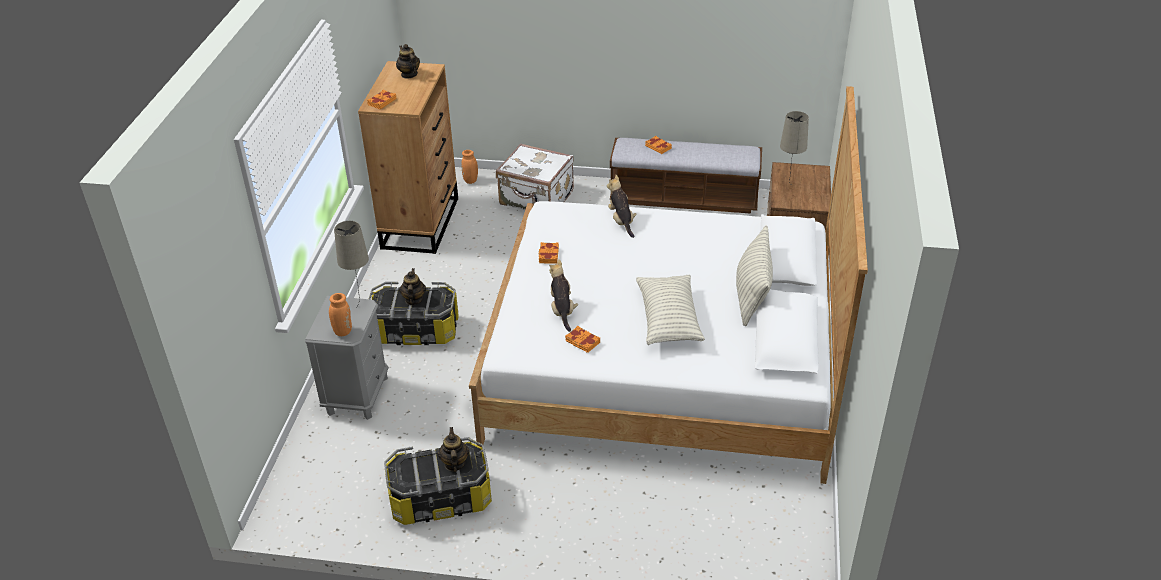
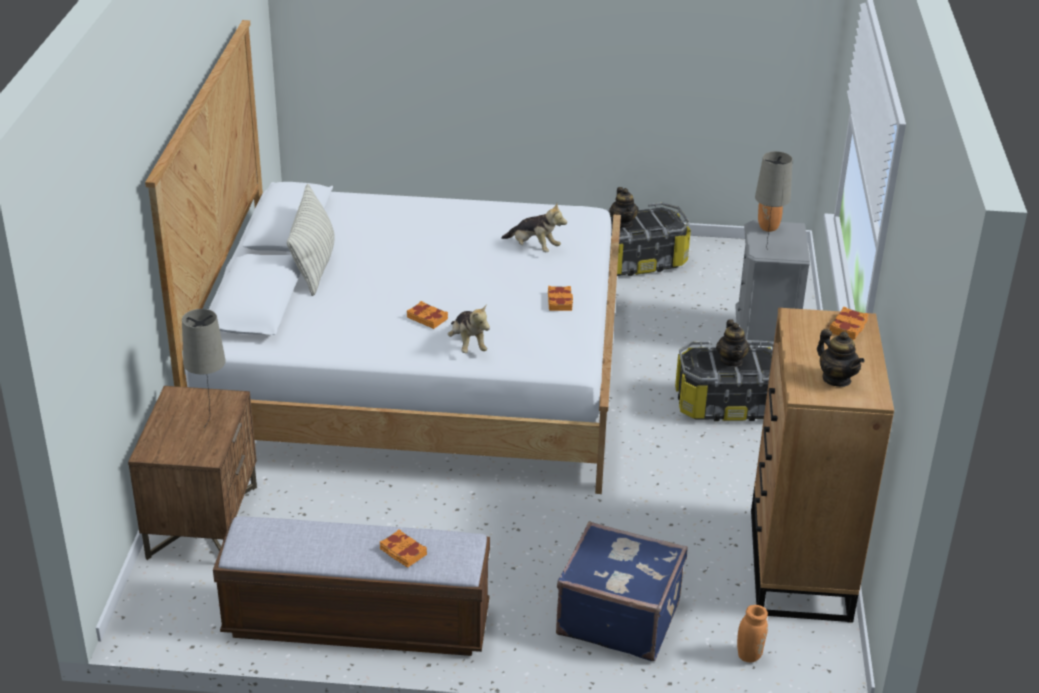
camera: 175 degrees right, 5 degrees down
(536, 199) = (618, 617): white suitcase -> blue suitcase
(562, 310) = (533, 248): plush toy -> plush toy turned 45 degrees counterclockwise
(582, 342) = (508, 220): orange book -> orange book (427, 318)
(668, 320) = (414, 240): pillow -> none

